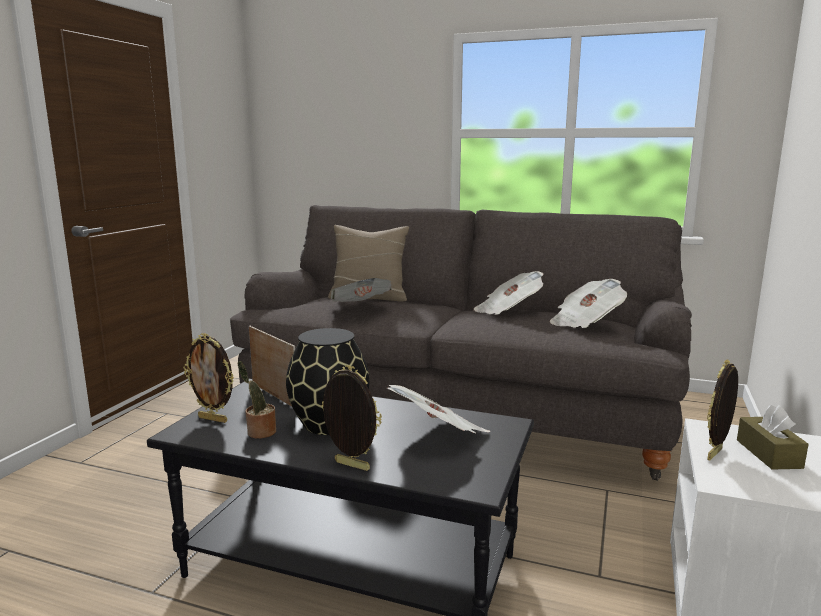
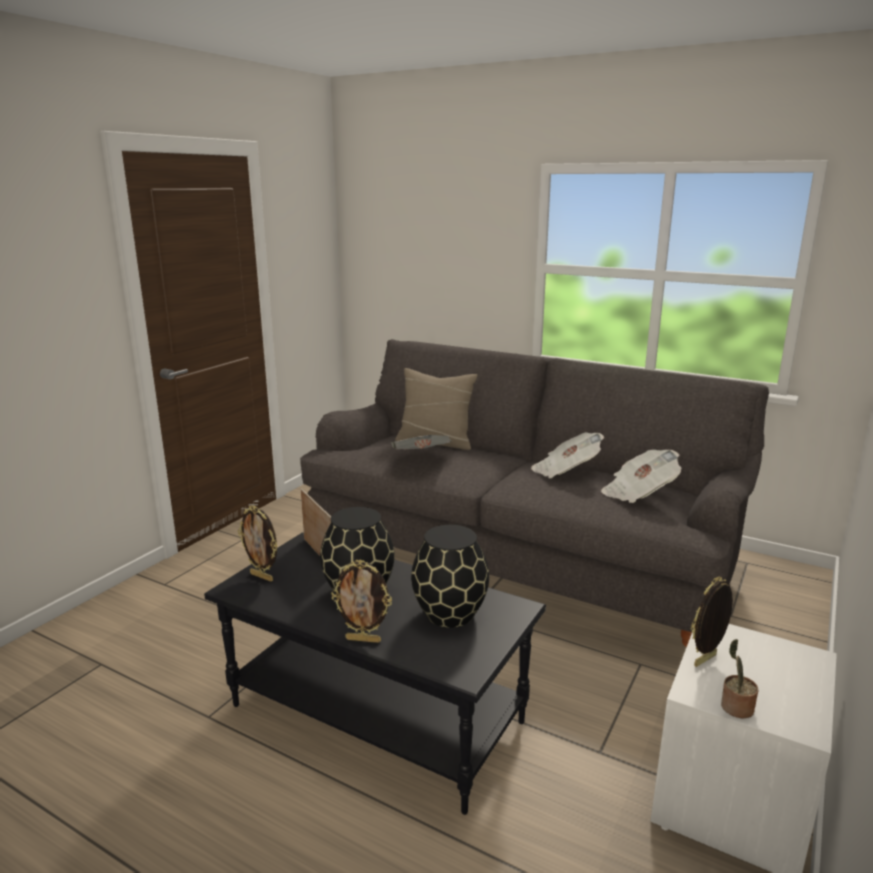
camera: 10 degrees right, 5 degrees up
(259, 432) = (297, 595): potted plant -> potted plant (735, 708)
(350, 466) = (363, 639): picture frame -> picture frame turned 150 degrees clockwise
(438, 435) = (450, 613): newspaper -> black vase
(768, 454) = (759, 665): brown tissue box -> none

